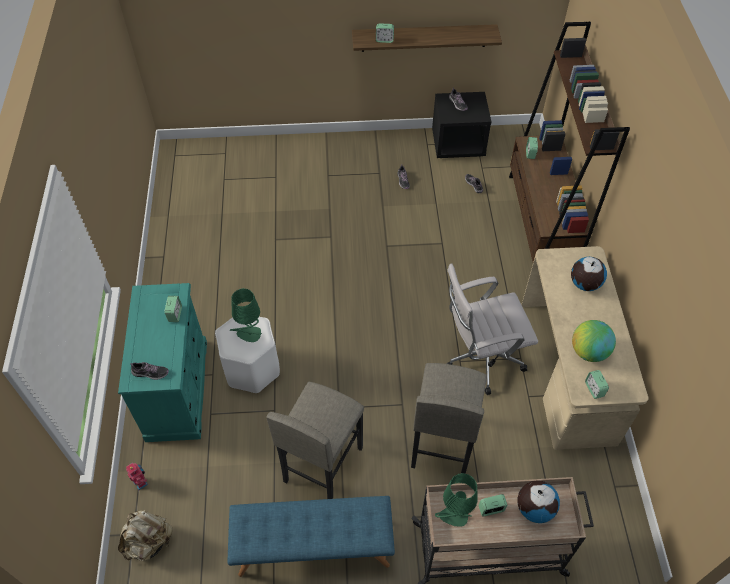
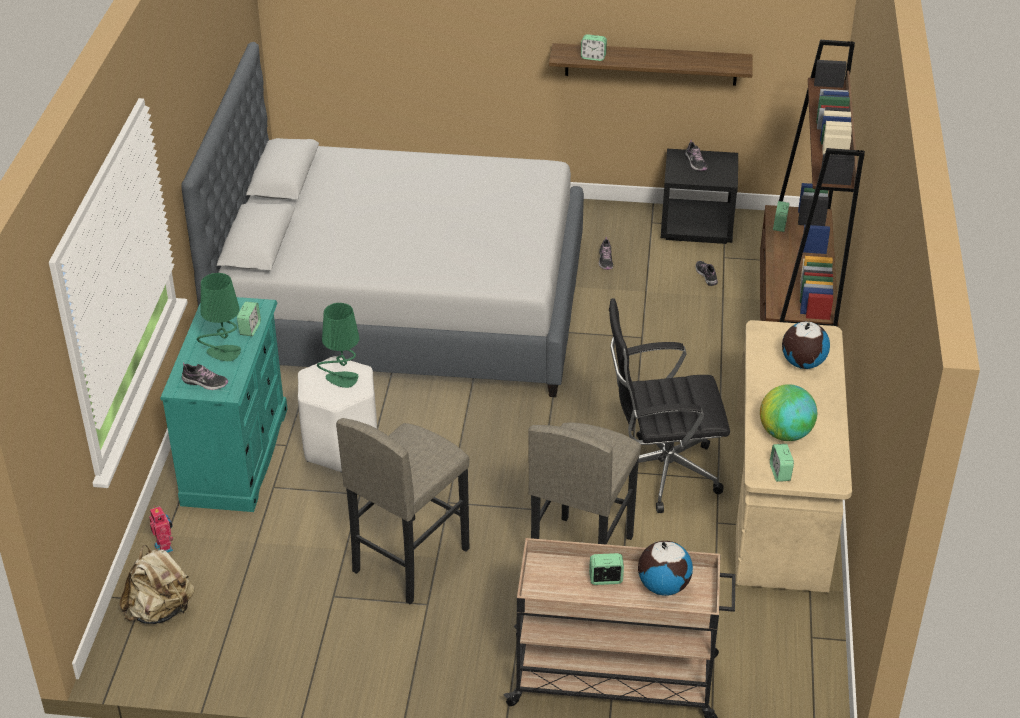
camera: 10 degrees right, 15 degrees down
(270, 237) = (402, 304): none -> grey bed
(313, 547) = (375, 646): blue bench -> none
(454, 516) = (555, 580): green table lamp -> green table lamp (224, 354)
(480, 359) = (660, 473): white office chair -> black office chair

